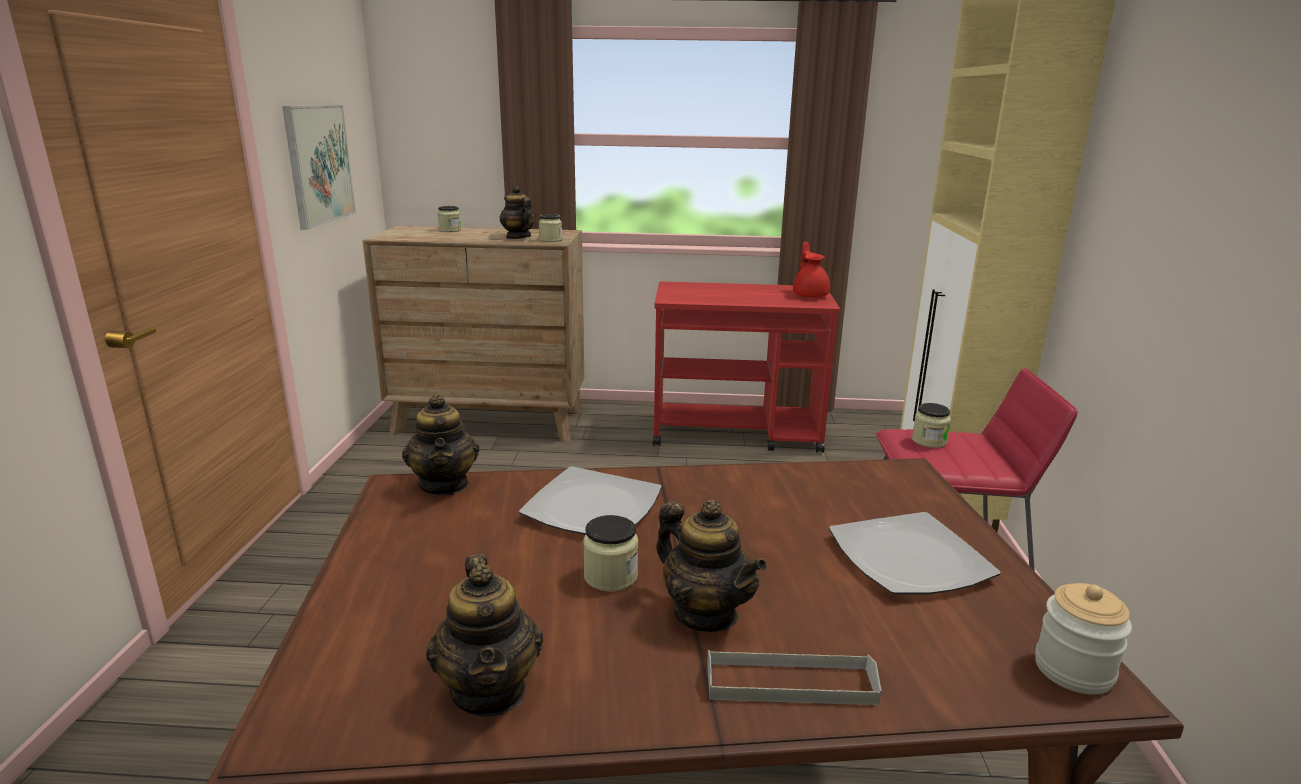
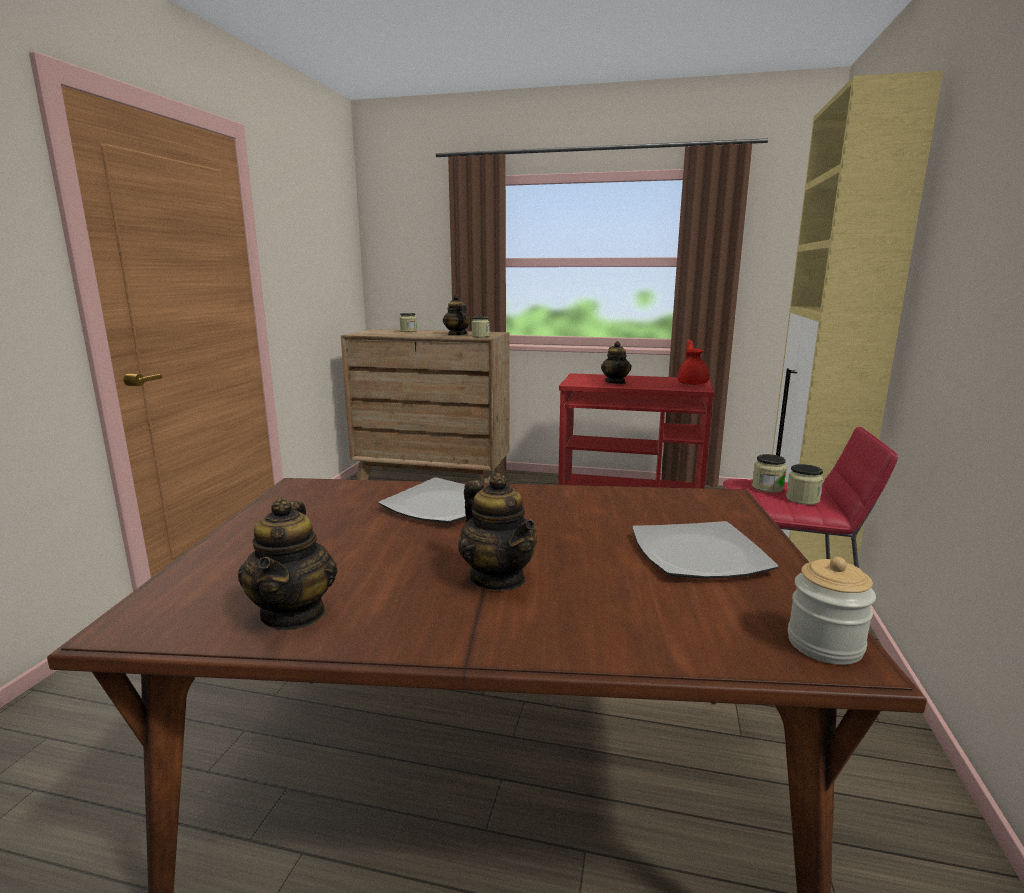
camera: 10 degrees right, 5 degrees down
(319, 164) = (311, 277): picture -> none
(445, 484) = (334, 486): teapot -> teapot (615, 382)
(610, 576) = (432, 549): jar -> jar (802, 499)
(790, 683) = (547, 631): grey tray -> none

